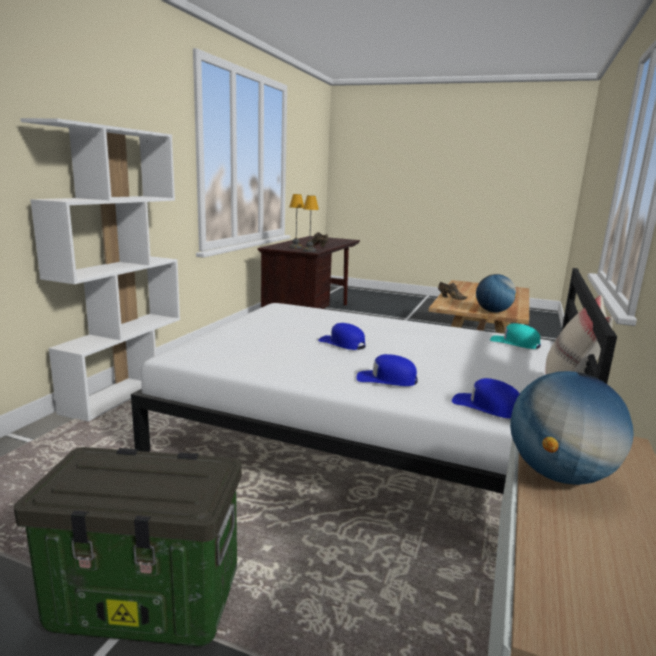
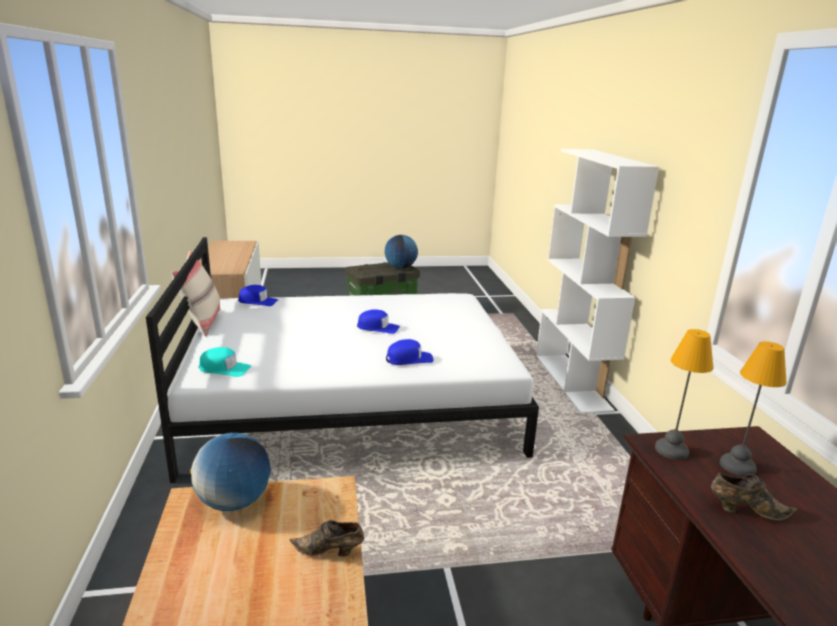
camera: 150 degrees right, 5 degrees up
(386, 379) = (322, 306): blue cap -> blue cap (409, 359)
(559, 475) = (235, 260): globe -> globe (400, 267)

